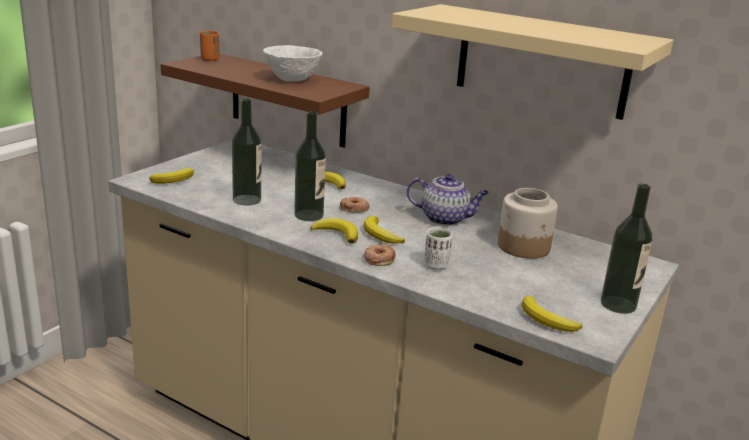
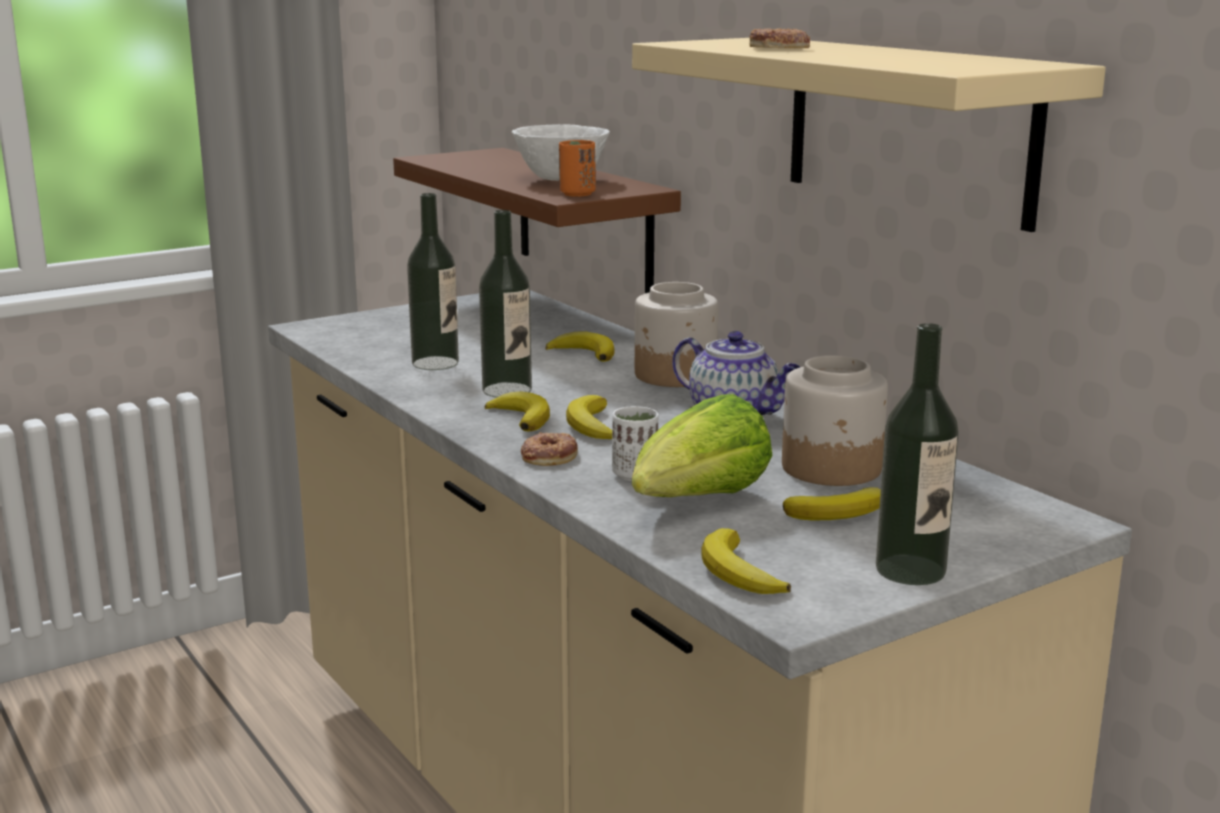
camera: 25 degrees right, 5 degrees down
(175, 179) = (361, 330): banana -> banana (840, 512)
(210, 59) = (476, 154): orange cup -> orange cup (577, 194)
(354, 208) = (593, 388): donut -> donut (779, 48)
(388, 194) = (675, 375): none -> jar
(485, 278) = (699, 502): none -> lettuce

